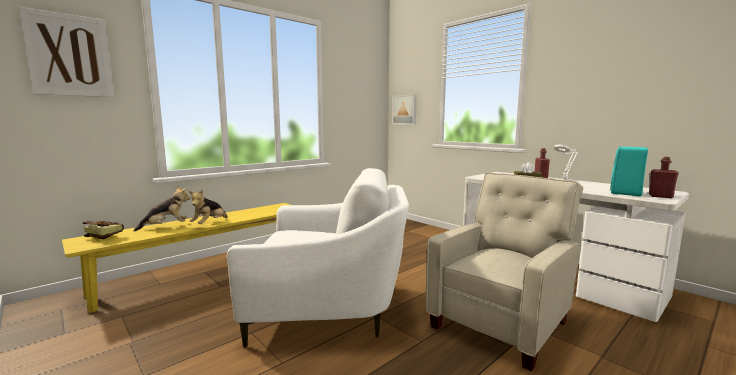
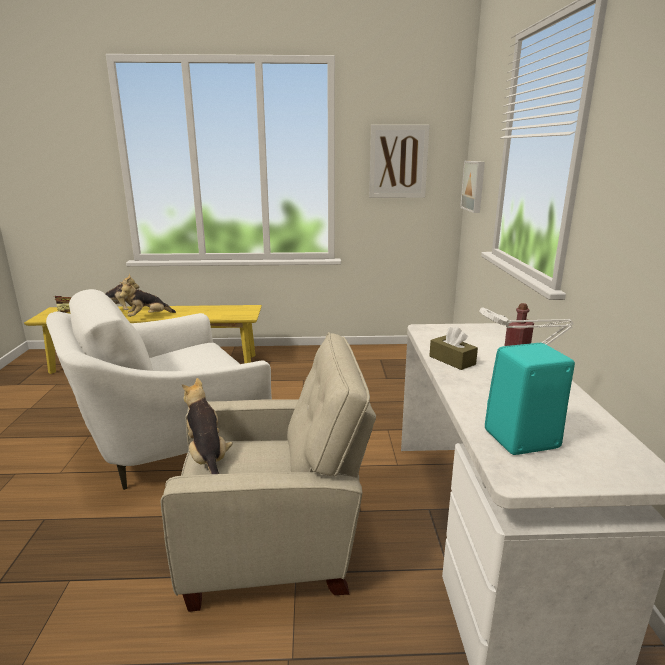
camera: 40 degrees right, 10 degrees up
(70, 55) = (54, 142): picture -> picture (398, 162)
(328, 307) = (170, 440): white armchair -> white armchair turned 105 degrees clockwise
(479, 265) = (208, 458): none -> plush toy
(660, 196) = (554, 472): red bottle -> none

